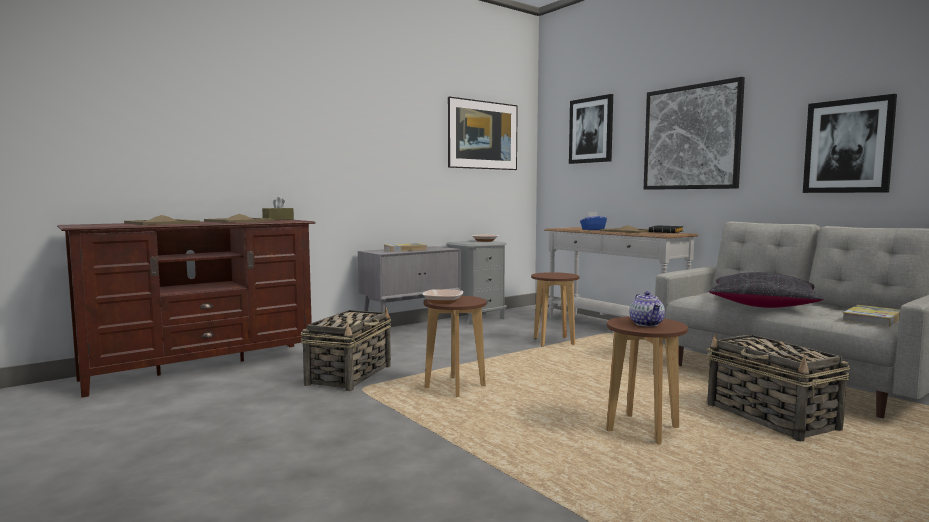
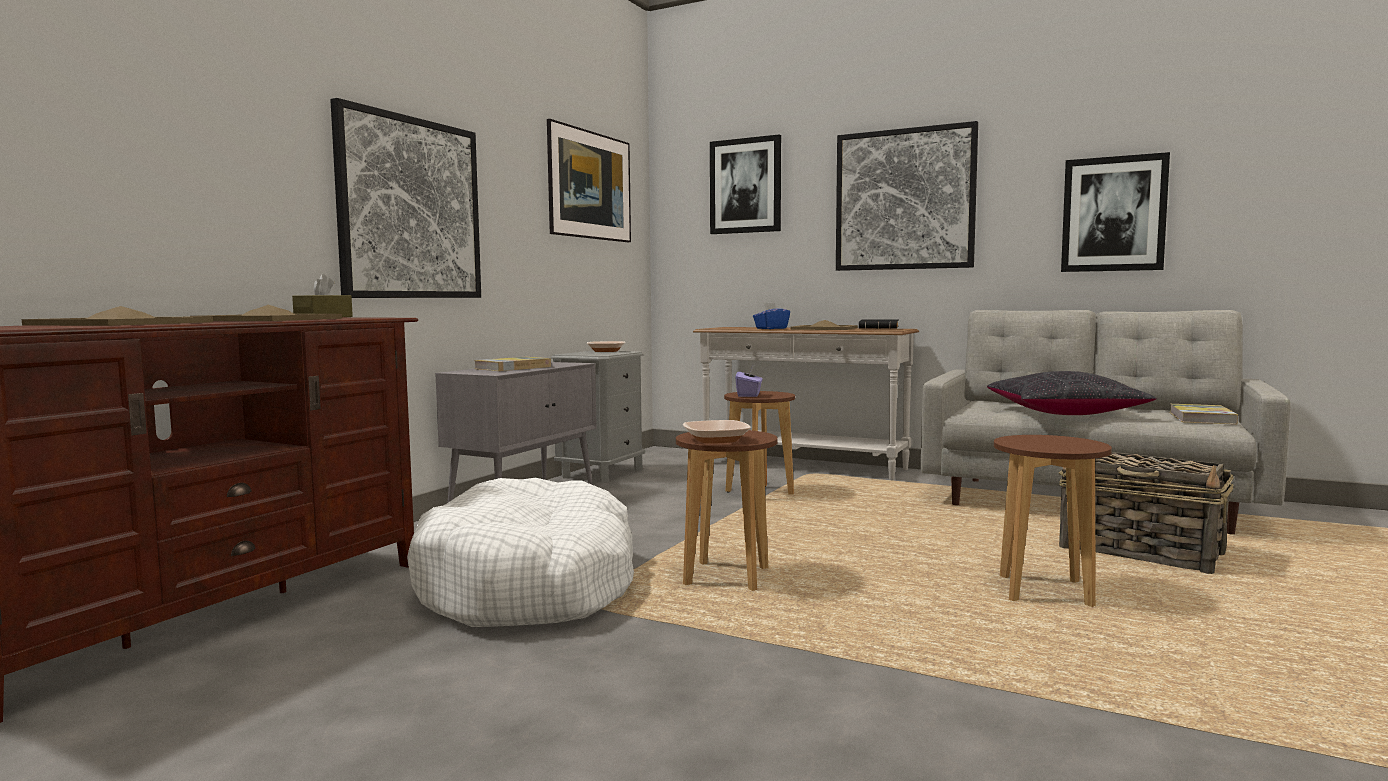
camera: 25 degrees left, 0 degrees up
(345, 157) = (410, 208): none -> picture
(350, 375) = (530, 585): basket -> white dog bed
(546, 275) = (749, 395): none -> purple tissue box
(647, 324) = (1053, 443): teapot -> none

